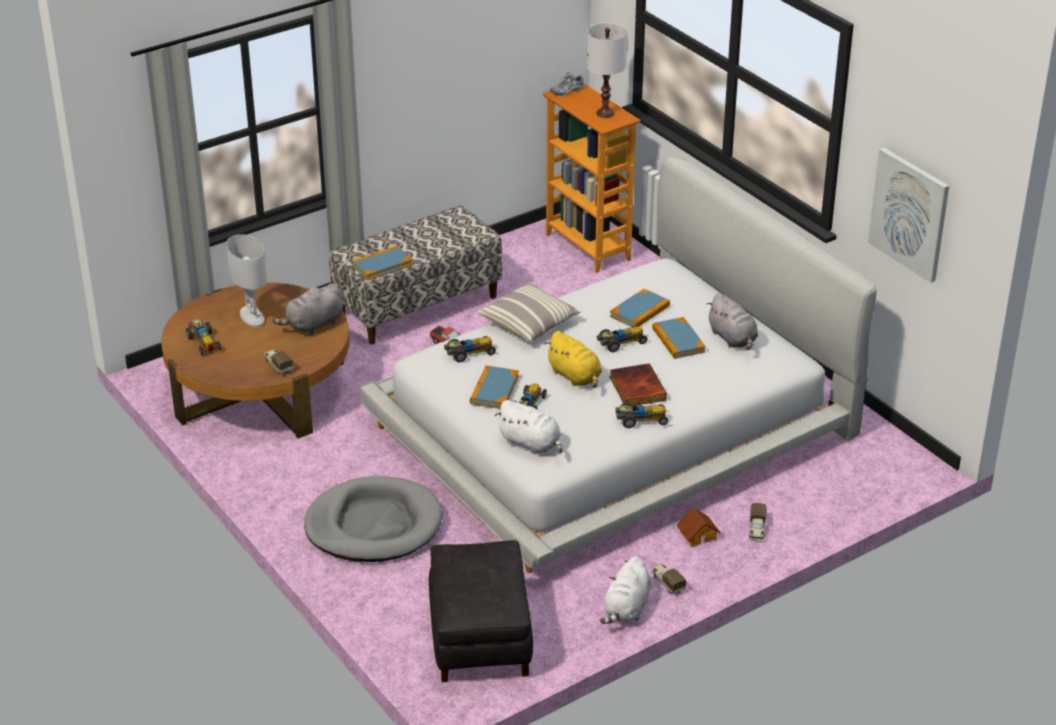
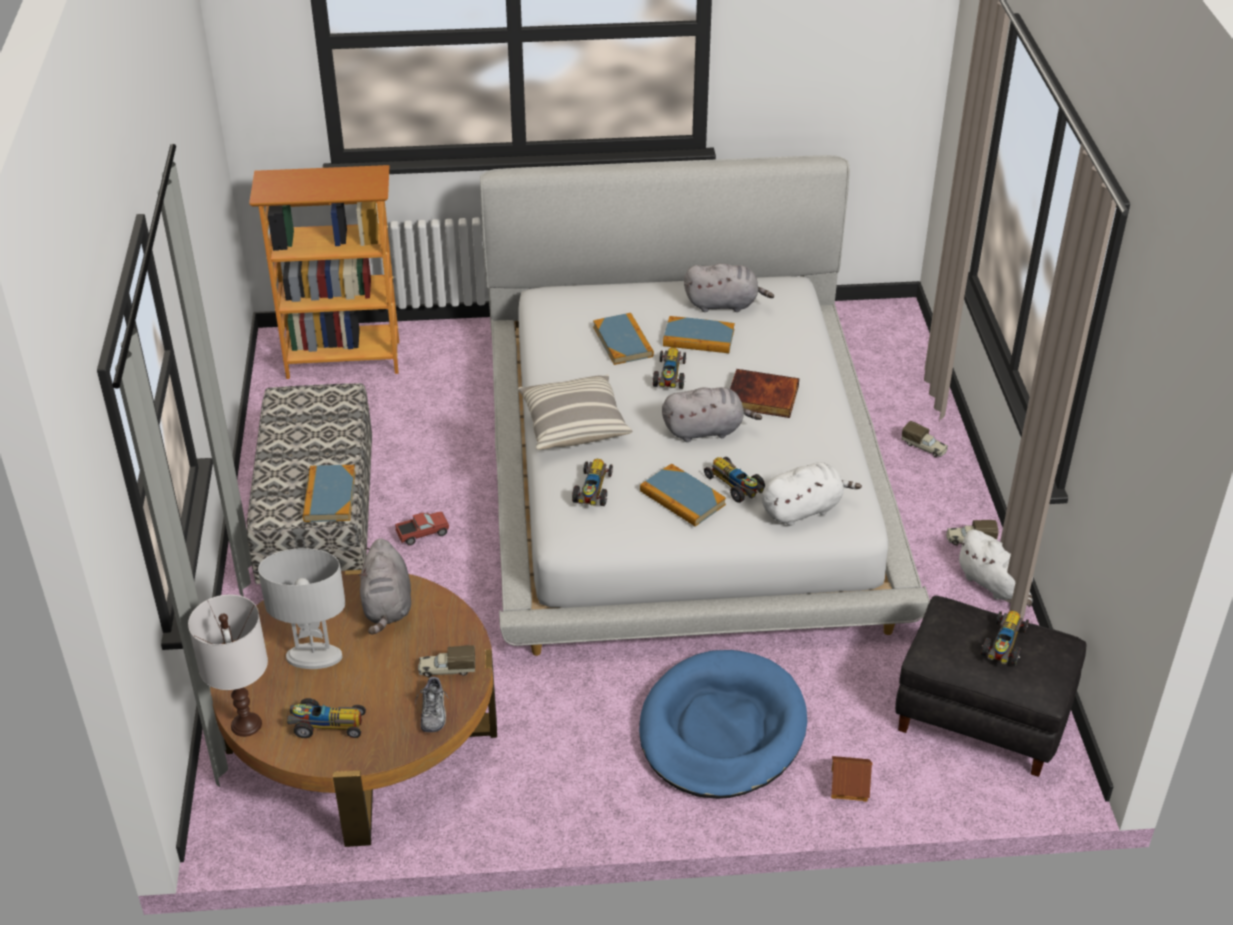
camera: 60 degrees left, 5 degrees up
(373, 525) = (721, 730): grey dog bed -> blue dog bed
(567, 91) = (267, 186): shoe -> shoe (433, 712)
(575, 376) = (706, 430): yellow plush toy -> grey plush toy
(605, 113) = (347, 180): white table lamp -> white table lamp (246, 725)
(640, 419) = (819, 417): toy car -> toy car (1004, 645)
(697, 535) = (908, 489): toy house -> toy house (848, 784)
(909, 214) = (829, 69): picture -> none

